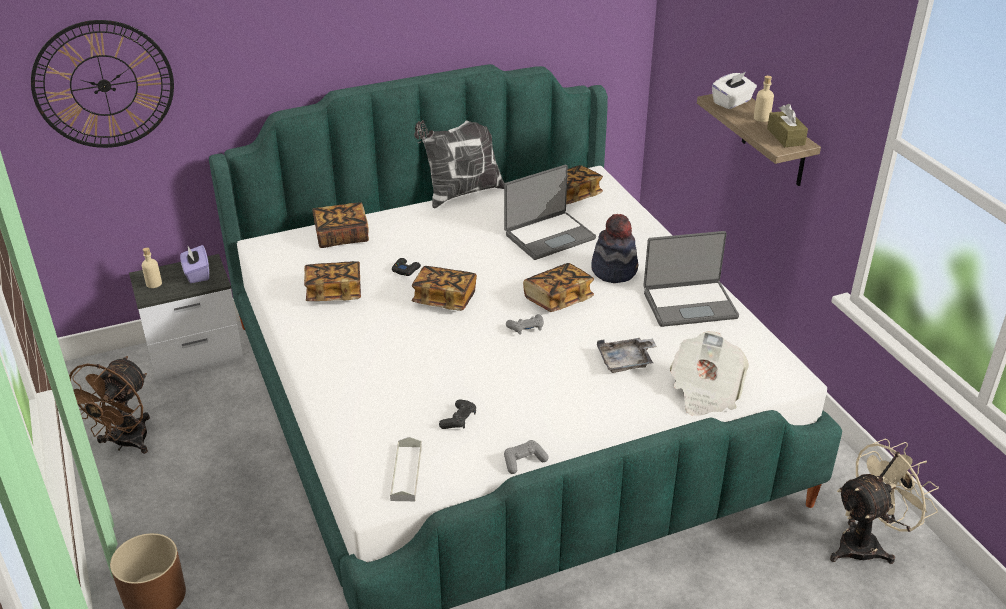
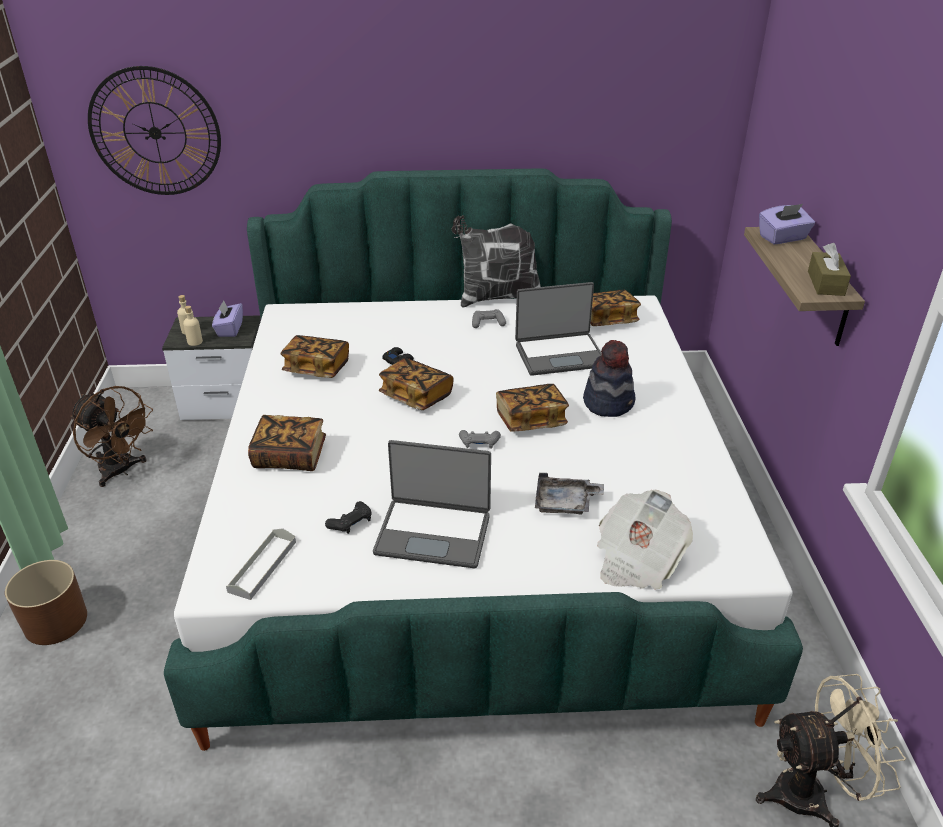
camera: 20 degrees right, 0 degrees up
(124, 443) = (121, 471): brown fan -> brown fan turned 90 degrees counterclockwise
(342, 236) = (359, 317): book -> book (290, 456)
(524, 461) = (388, 586): grey game controller -> grey game controller (488, 323)
(689, 304) = (672, 456): laptop -> laptop (433, 533)
(732, 102) = (782, 238): white tissue box -> purple tissue box
(761, 118) = (808, 259): beige bottle -> beige bottle (195, 342)

